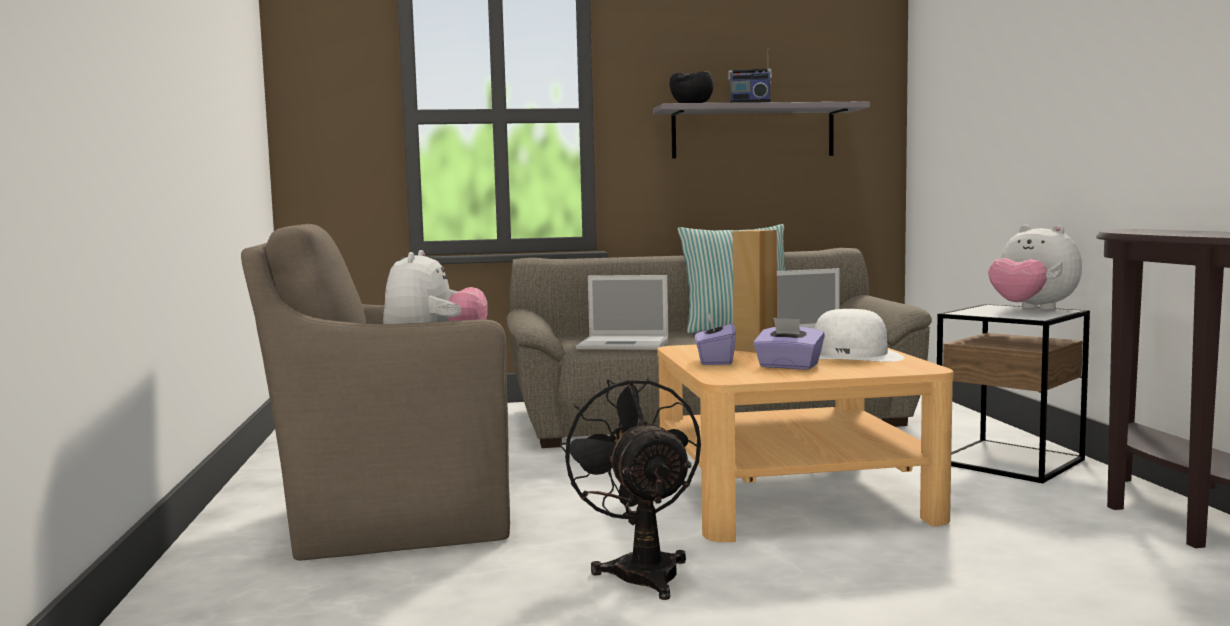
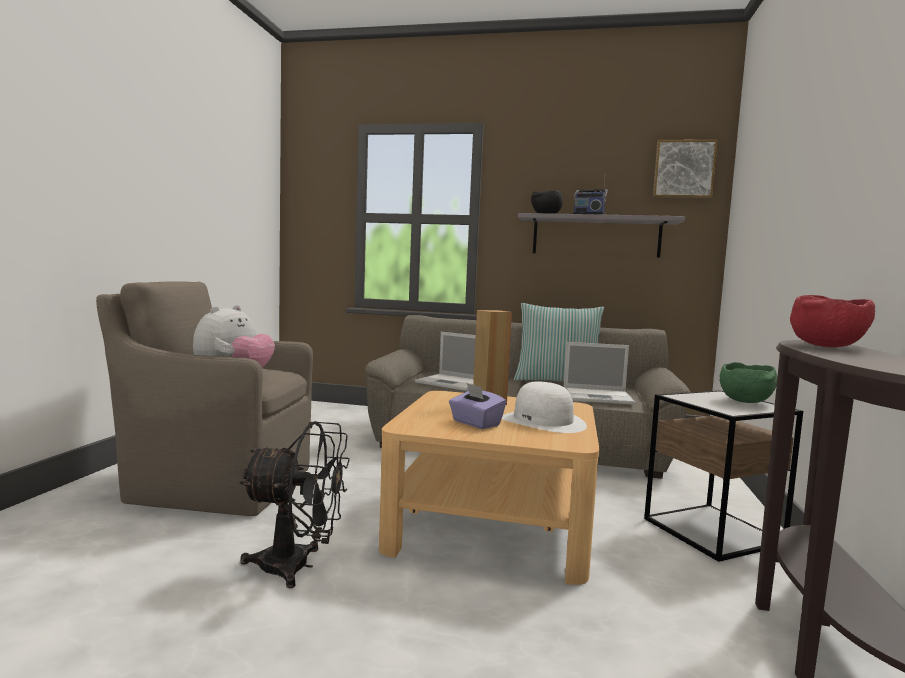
camera: 20 degrees right, 0 degrees up
(641, 570) = (297, 566): black fan -> black fan turned 90 degrees clockwise
(715, 361) = (435, 409): purple tissue box -> none
(852, 41) = (683, 169): none -> picture
(1032, 309) = (747, 402): plush toy -> green bowl
(1153, 231) = (827, 346): none -> red bowl

